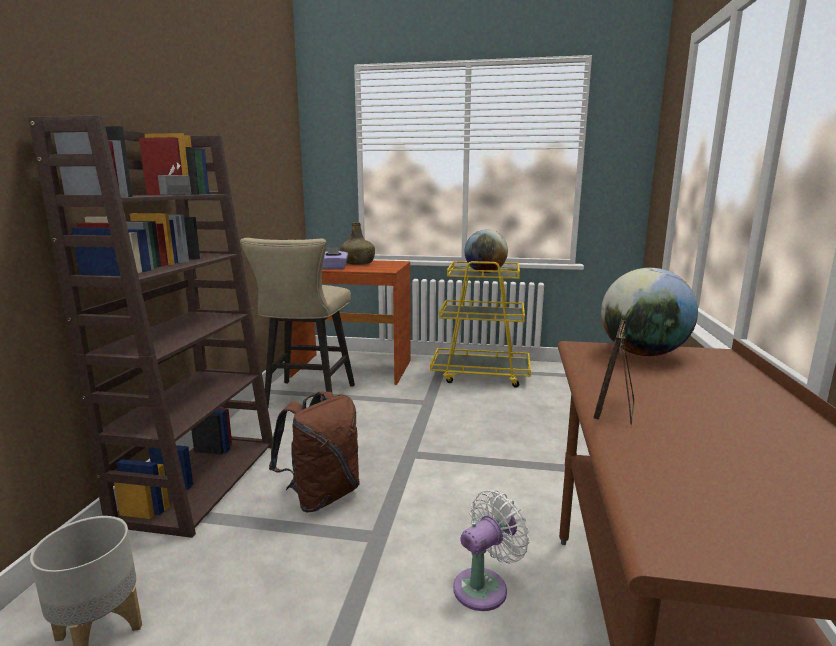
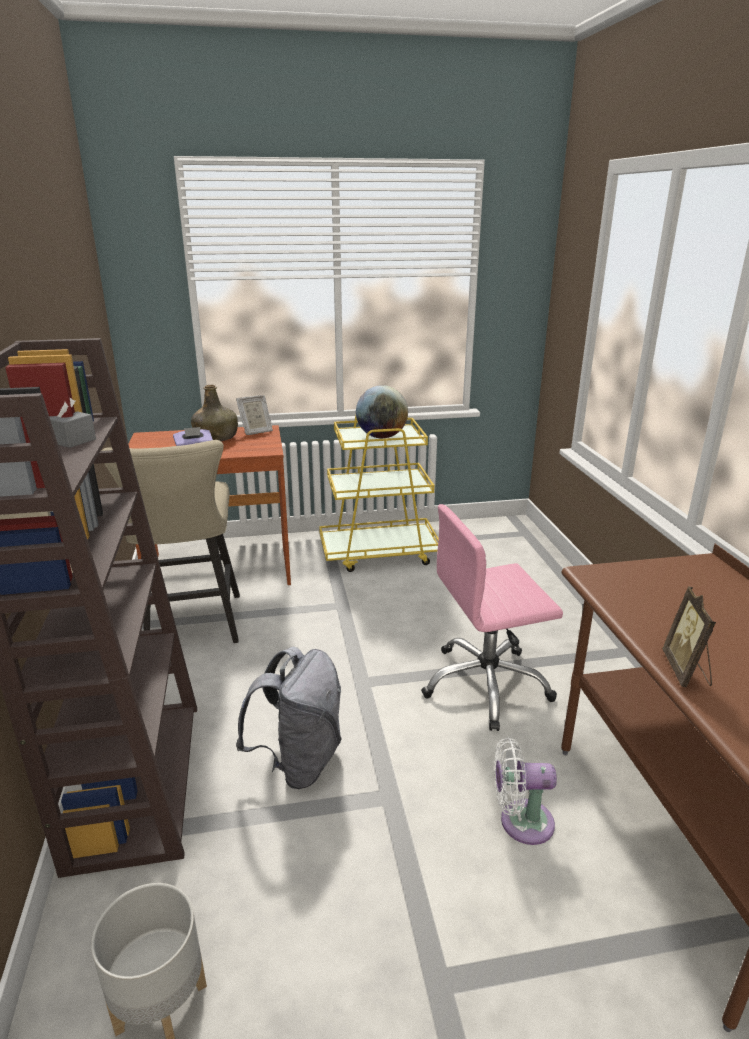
camera: 20 degrees left, 10 degrees up
(322, 496) = (299, 762): brown backpack -> grey backpack
(389, 262) = (256, 431): none -> picture frame
(484, 586) = (520, 821): white fan -> white fan turned 120 degrees counterclockwise
(517, 476) = (486, 685): none -> pink office chair
(642, 353) = (649, 575): globe -> none

